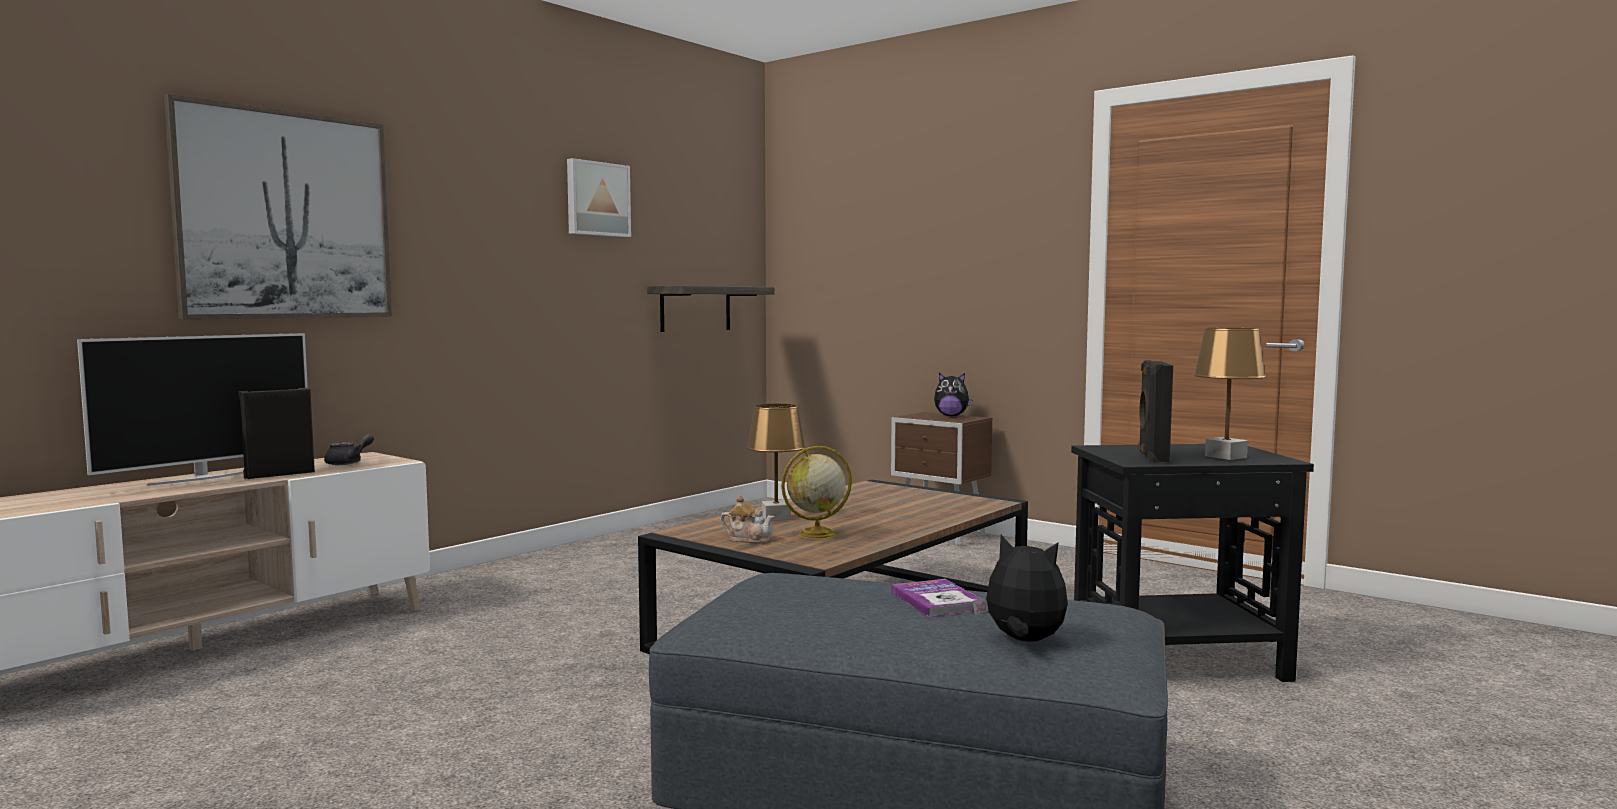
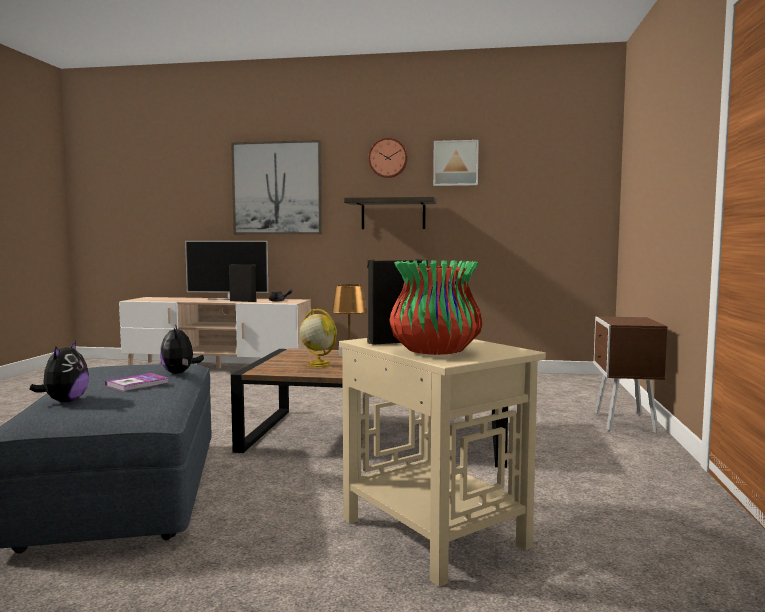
camera: 60 degrees right, 0 degrees up
(500, 177) = (388, 158): none -> wall clock
(695, 308) = (539, 231): shelf -> shelf (393, 214)
(748, 539) = (290, 359): teapot -> none
(951, 416) = (642, 321): plush toy -> plush toy (180, 373)
(1177, 659) = (434, 532): black side table -> beige side table
(1226, 457) = (435, 352): brown table lamp -> vase

